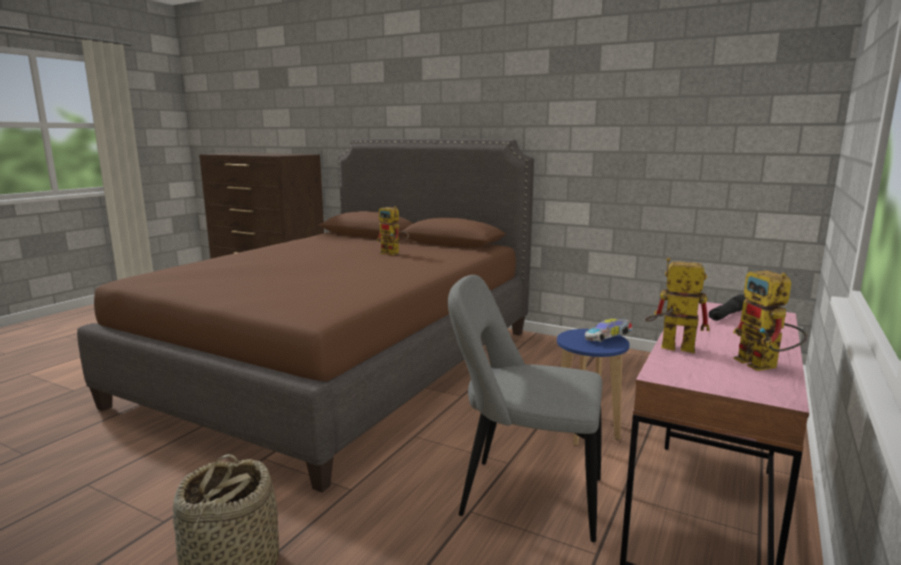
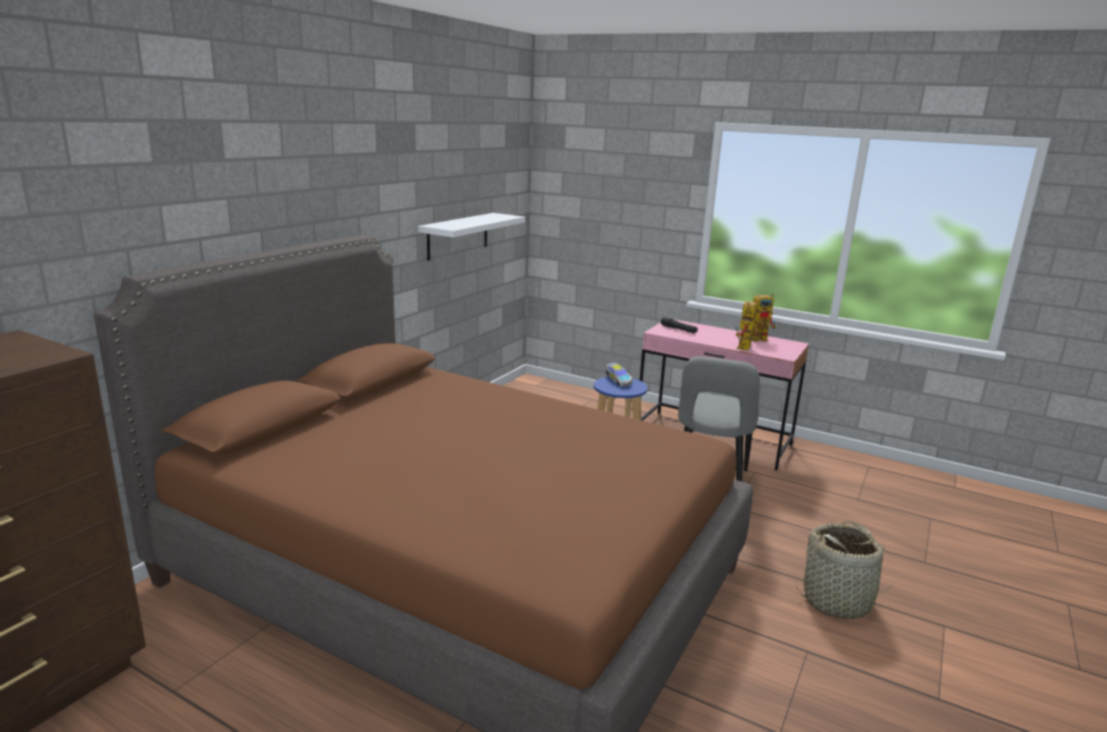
camera: 90 degrees left, 5 degrees up
(393, 253) = (428, 412): toy robot -> none
(657, 161) = (458, 236): none -> white shelf

